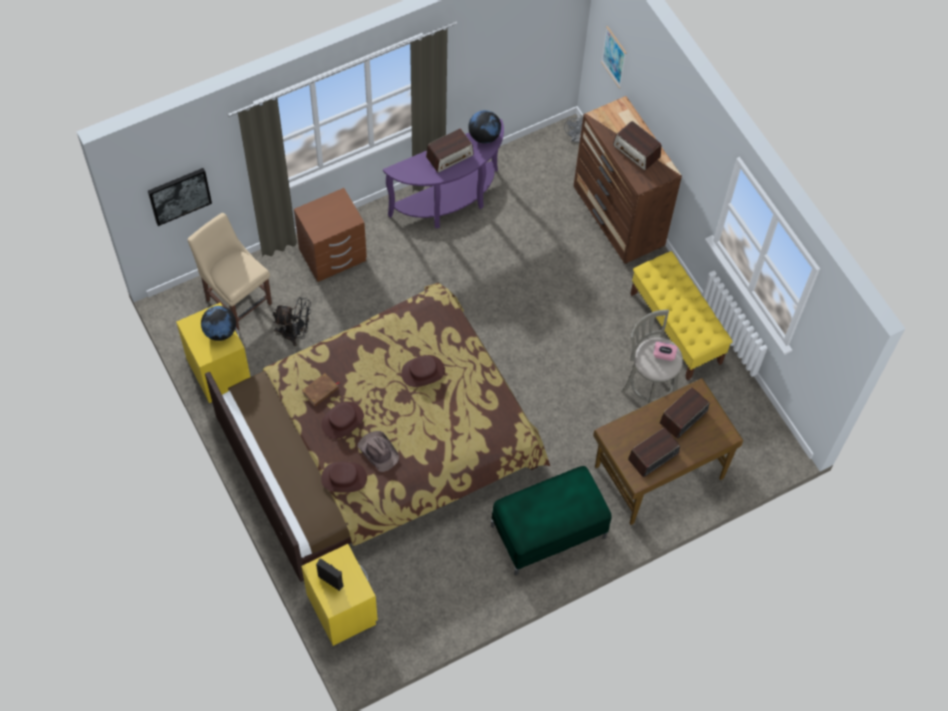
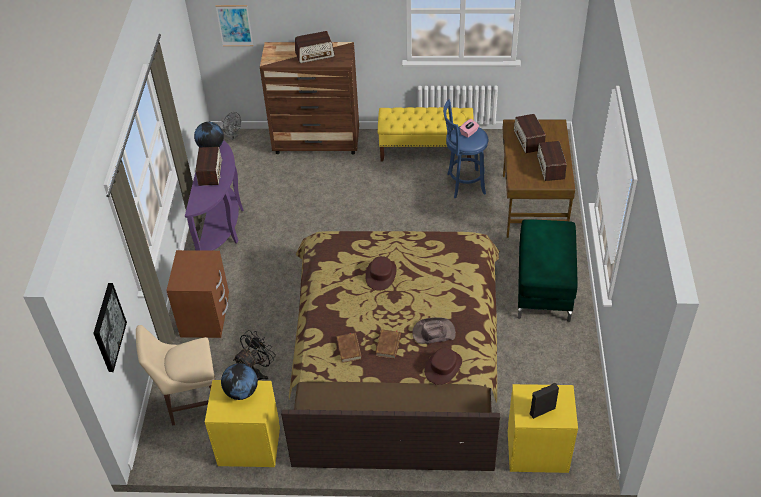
camera: 55 degrees left, 15 degrees down
(342, 421) = (388, 345): brown hat -> brown book
(647, 390) = (463, 184): grey stool -> blue stool

